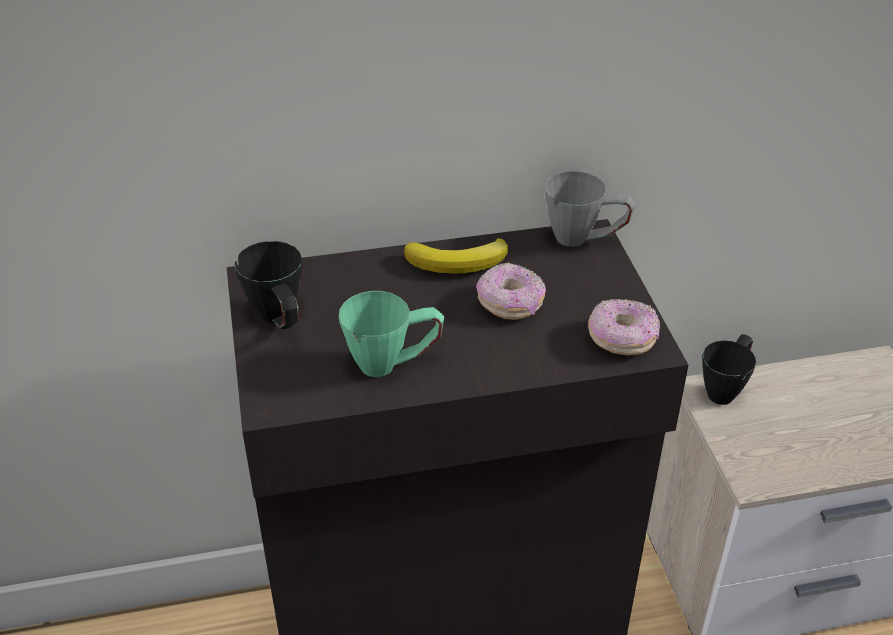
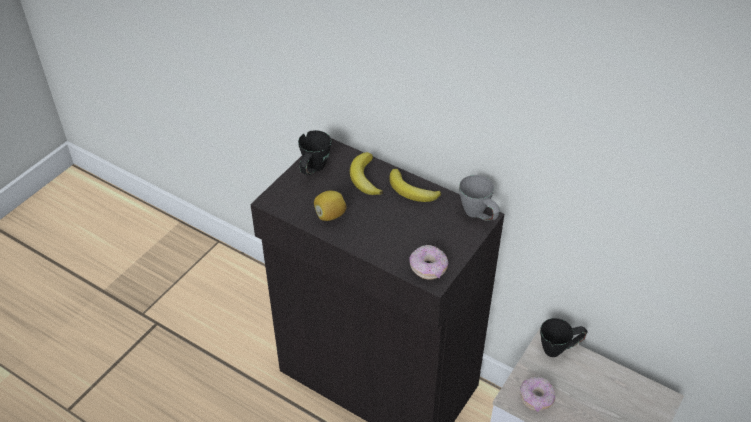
camera: 45 degrees right, 5 degrees up
(371, 285) = (364, 178): none -> banana
(393, 363) = (330, 215): green mug -> lemon
(510, 304) = (406, 222): donut -> donut (536, 398)

